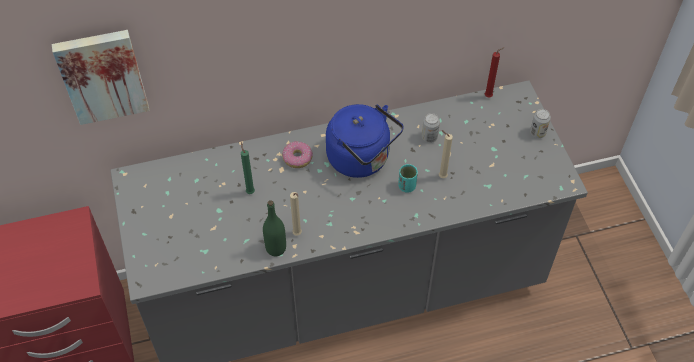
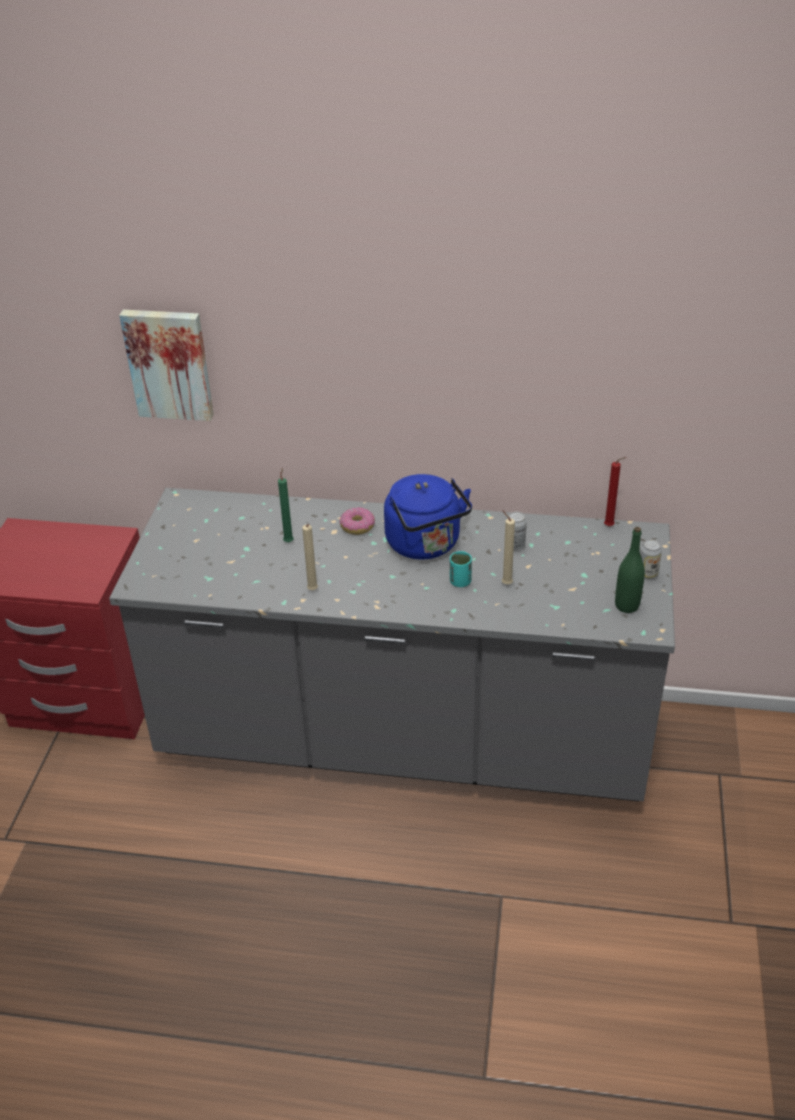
camera: 25 degrees right, 15 degrees down
(276, 248) = (282, 596): green bottle -> green bottle (627, 605)

